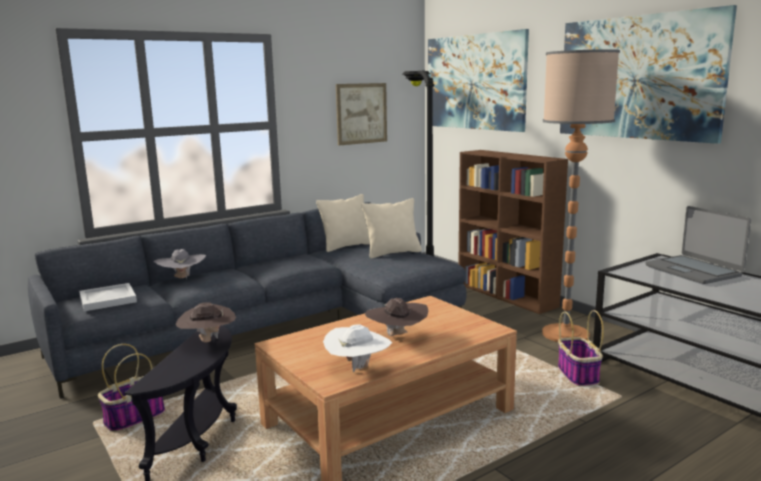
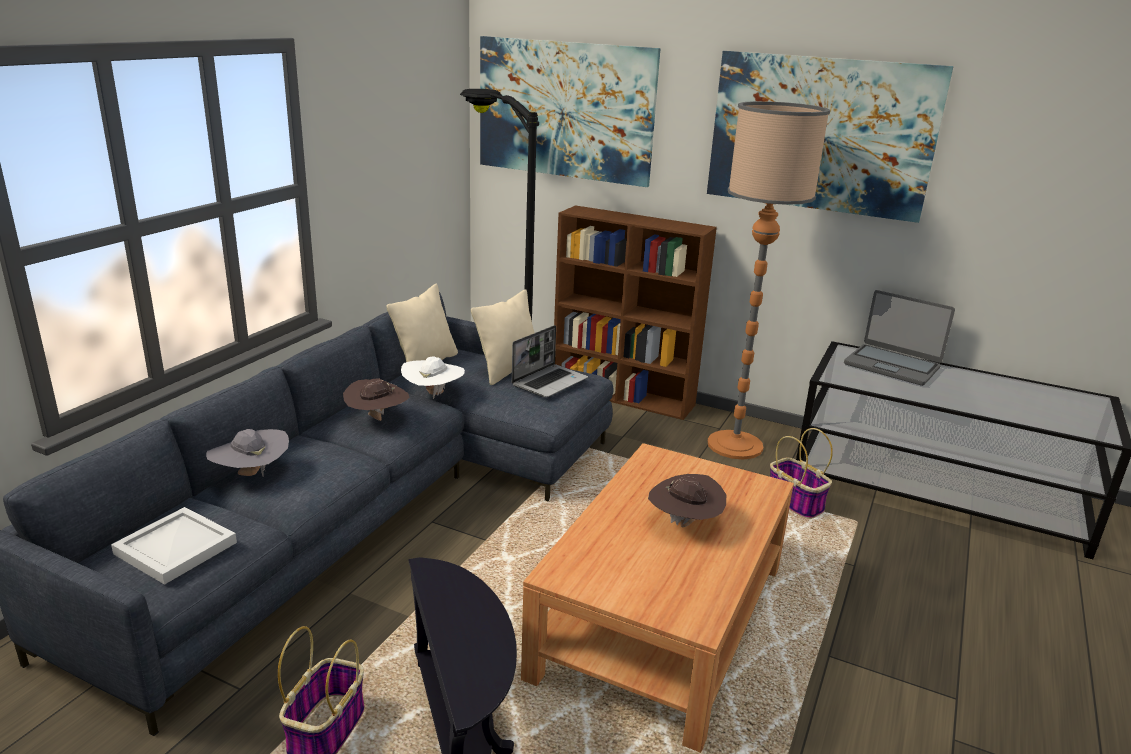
camera: 30 degrees left, 10 degrees up
(208, 341) = (457, 596): brown hat -> brown hat (377, 419)
(358, 367) = (699, 588): white hat -> white hat (433, 394)
(361, 113) = (404, 155): picture -> none
(411, 260) = (550, 382): none -> laptop

